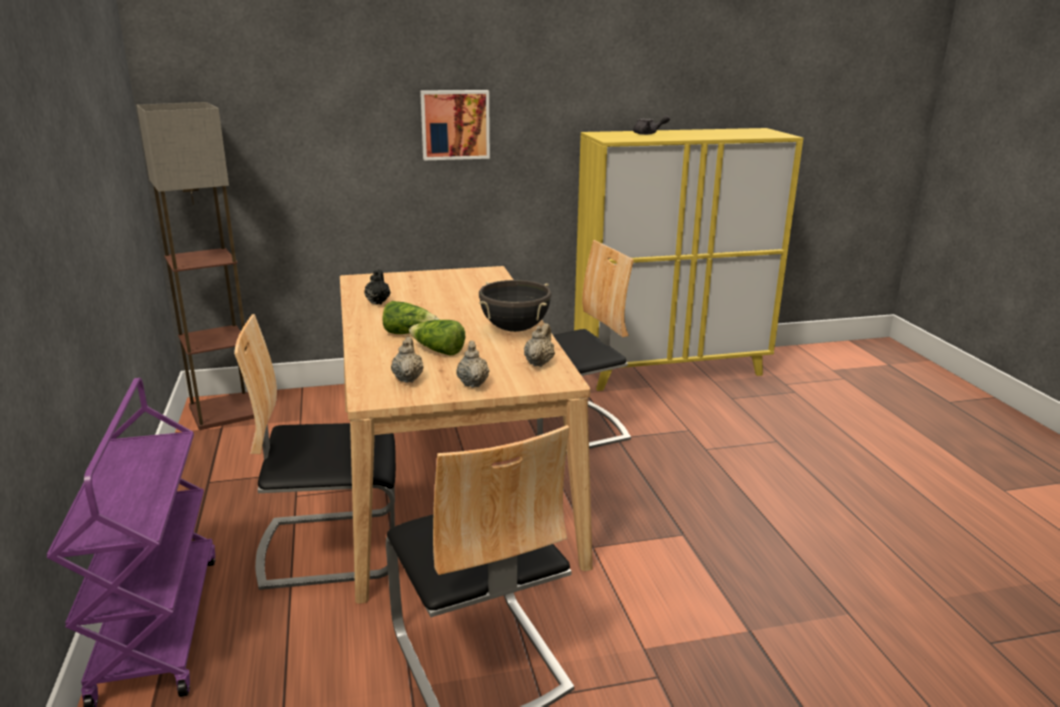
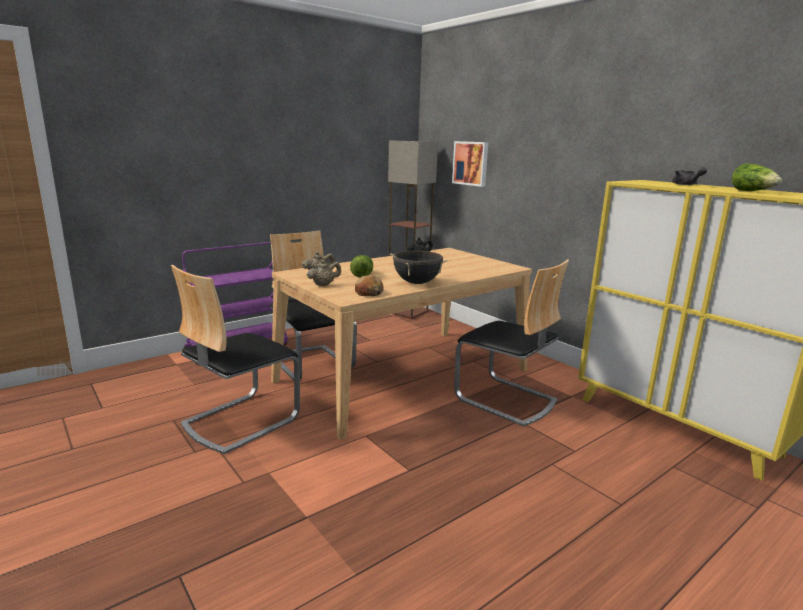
camera: 65 degrees right, 5 degrees down
(409, 333) = (380, 267): lettuce -> lettuce (753, 192)
(455, 124) = (553, 165): picture -> picture (471, 163)
(539, 363) = (368, 292): beige teapot -> bread

